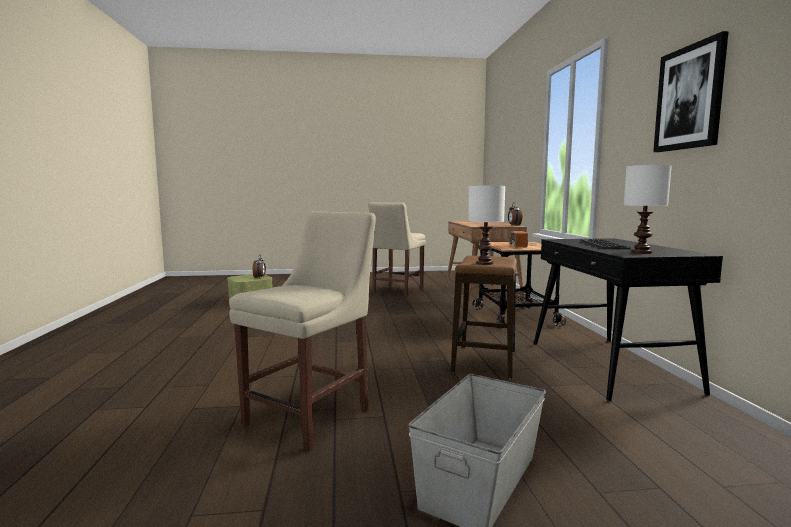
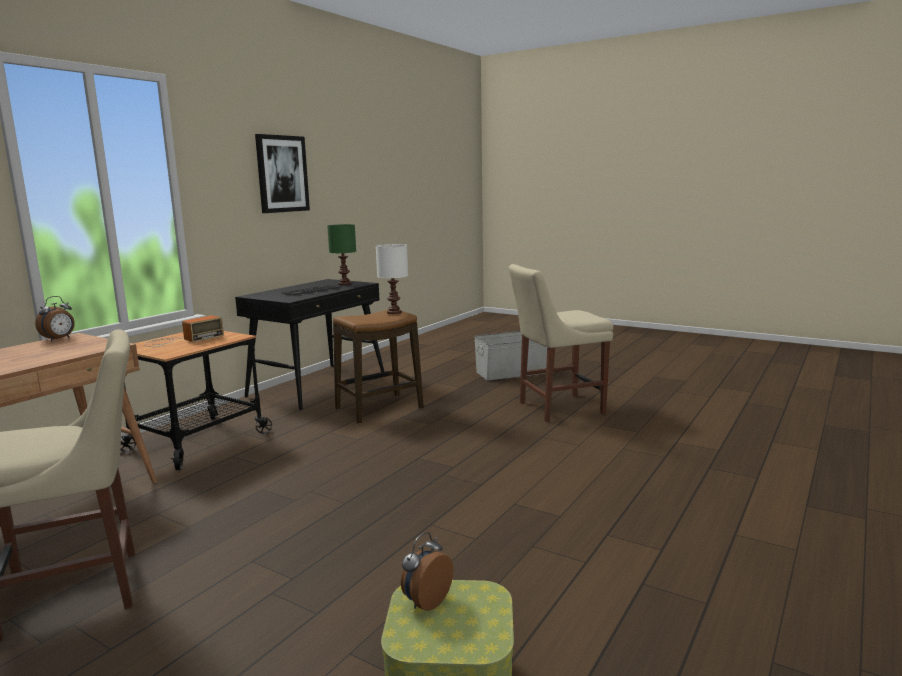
camera: 140 degrees left, 5 degrees up
(640, 252) = (344, 284): white table lamp -> green table lamp

